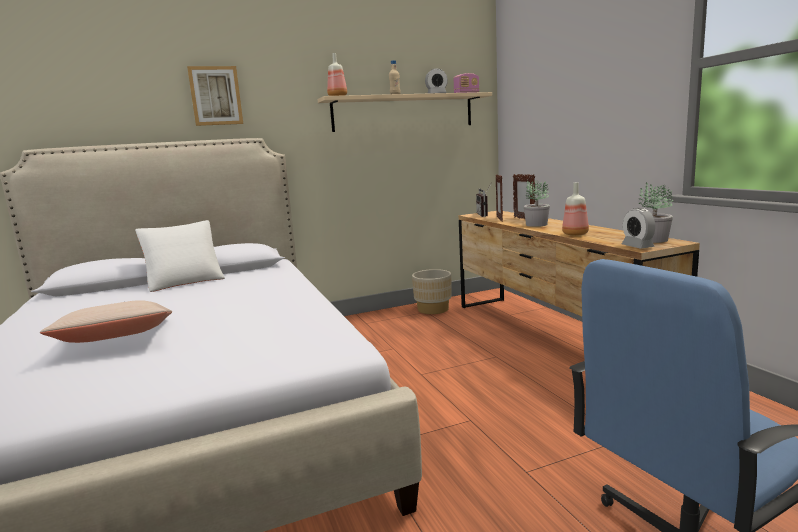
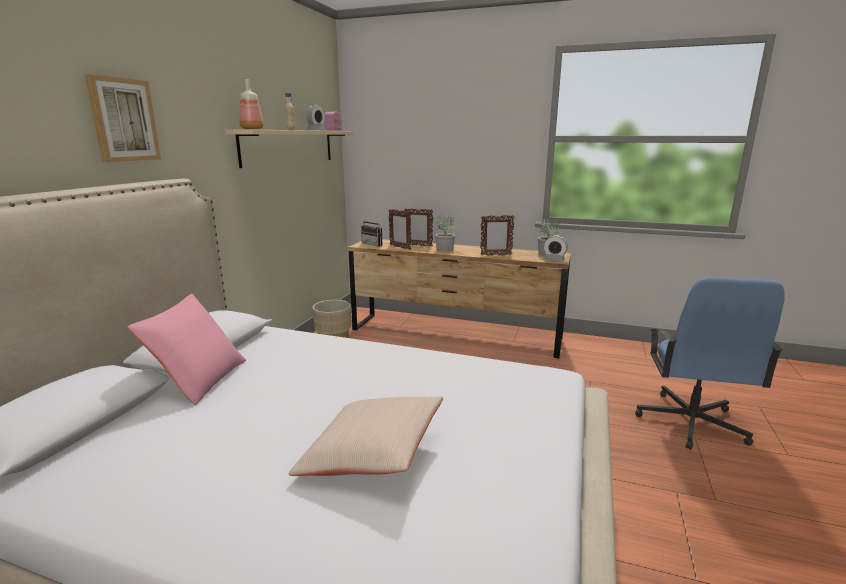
camera: 50 degrees left, 5 degrees up
(185, 281) = (198, 379): white pillow -> pink pillow
(576, 234) = (495, 255): bottle -> picture frame

